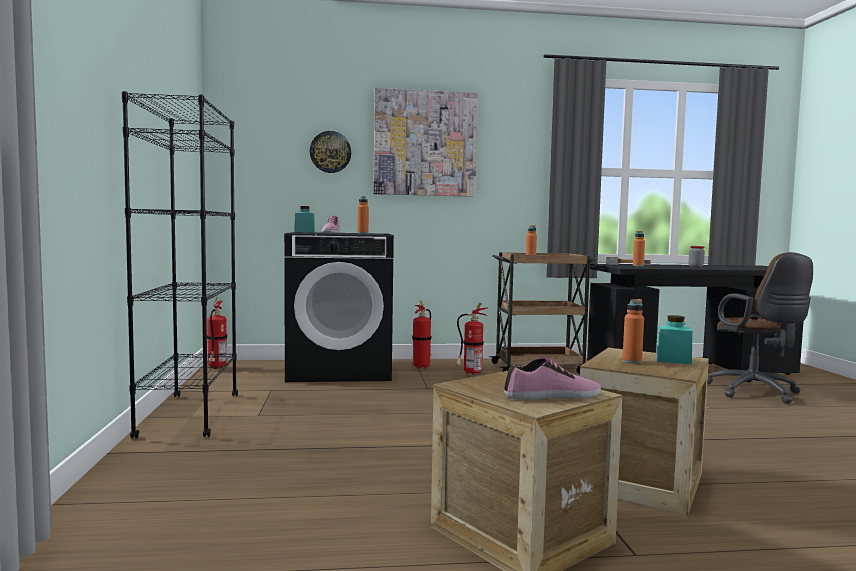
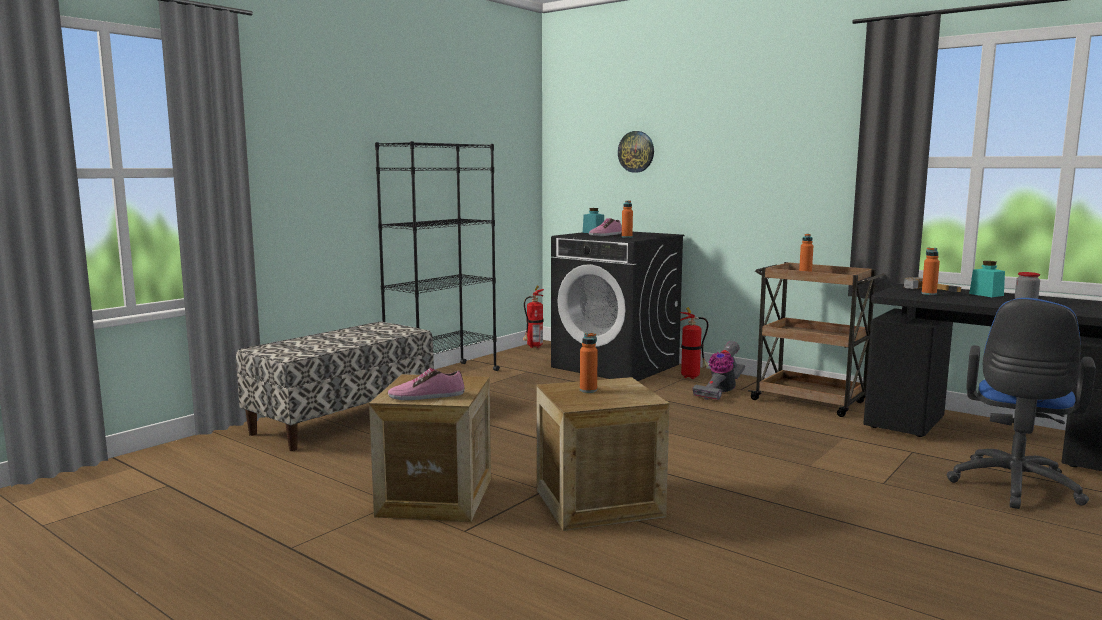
camera: 45 degrees right, 5 degrees up
(179, 493) = (343, 419): none -> bench
(425, 143) = (723, 138): picture -> none
(470, 373) = (720, 392): fire extinguisher -> vacuum cleaner
(553, 396) = (426, 396): shoe -> shoe turned 135 degrees clockwise
(673, 360) = (626, 397): turquoise jar -> turquoise jar (986, 294)
(756, 393) = (1013, 488): brown office chair -> blue office chair

